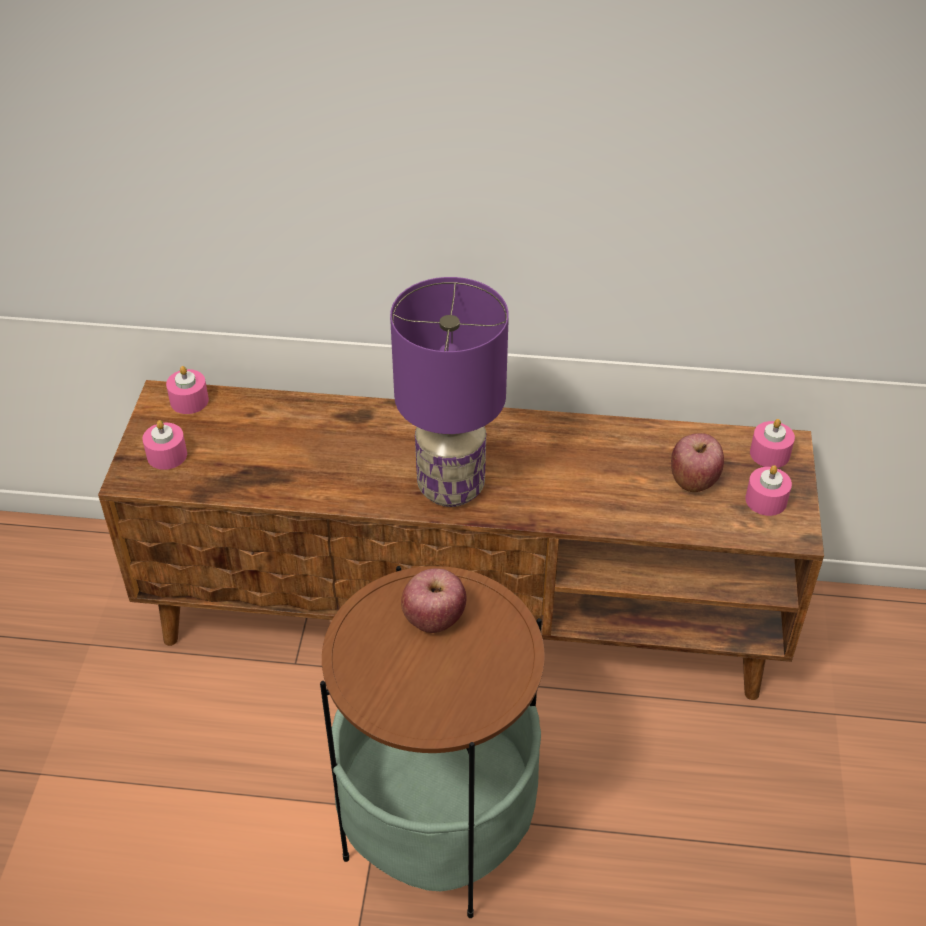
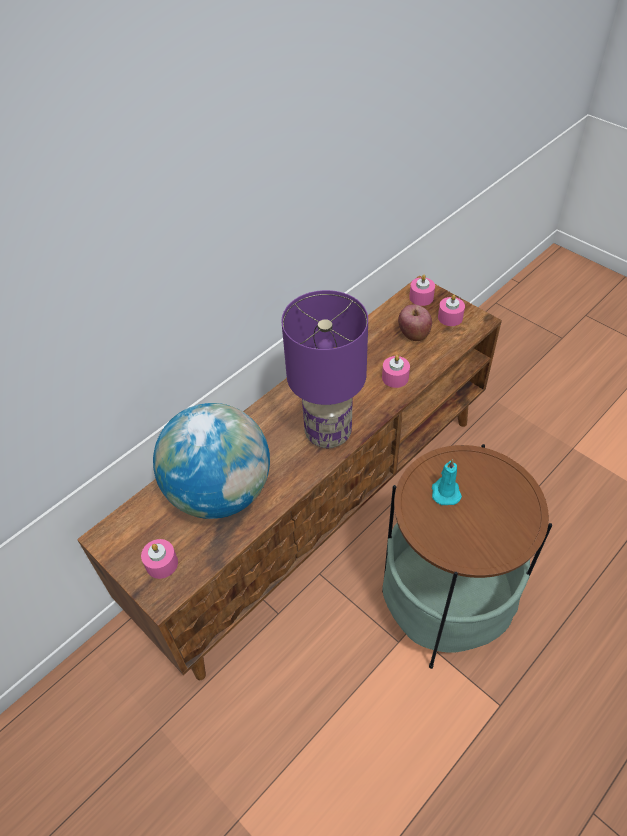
camera: 50 degrees left, 5 degrees up
(189, 400) = (124, 524): pink candle -> pink candle (395, 377)
(289, 446) = (220, 492): none -> globe
(434, 618) = (445, 491): apple -> turquoise candle

